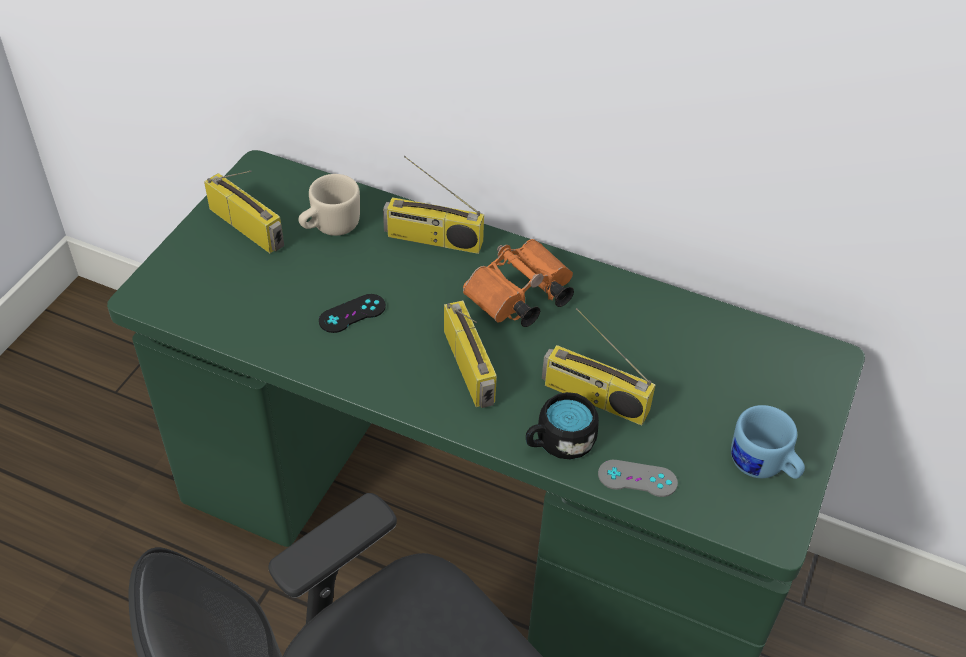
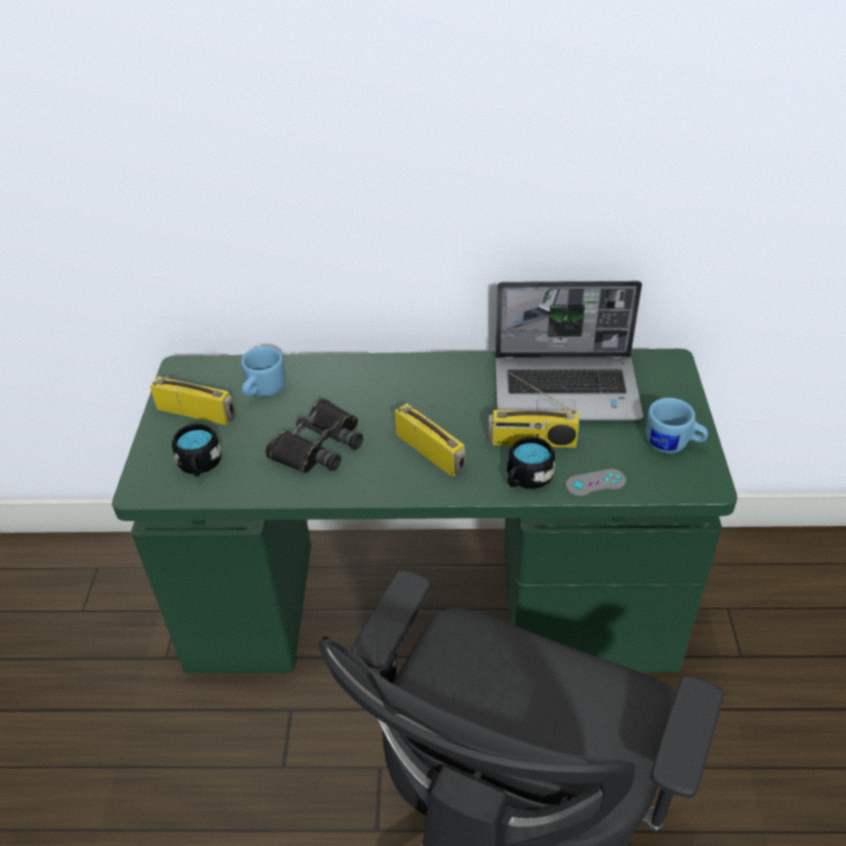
camera: 20 degrees left, 5 degrees down
(216, 291) = (200, 466): none -> black mug
(329, 227) = (262, 391): beige mug -> blue mug
(352, 314) = (319, 445): black game controller -> black binoculars
(432, 240) = (348, 375): radio -> none
(518, 299) = (437, 394): orange binoculars -> none
(677, 348) = (567, 389): none -> laptop

